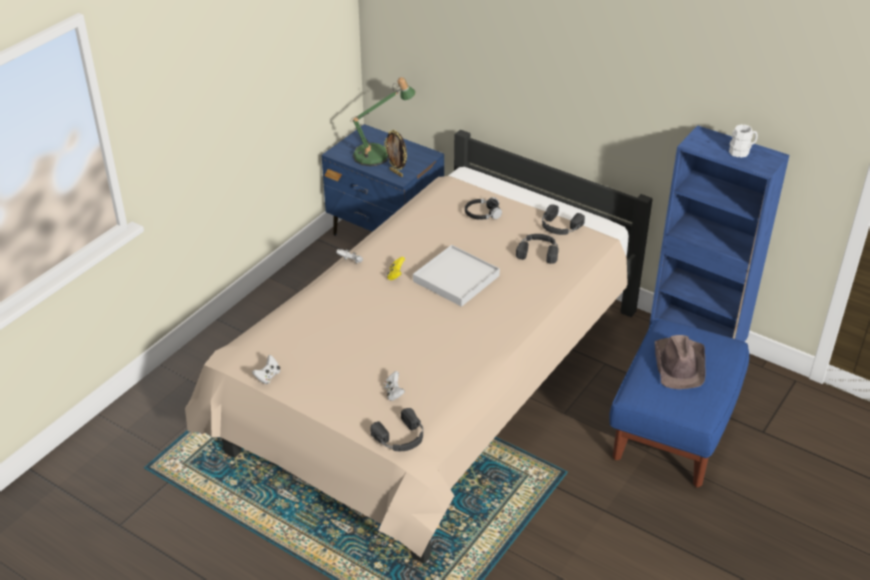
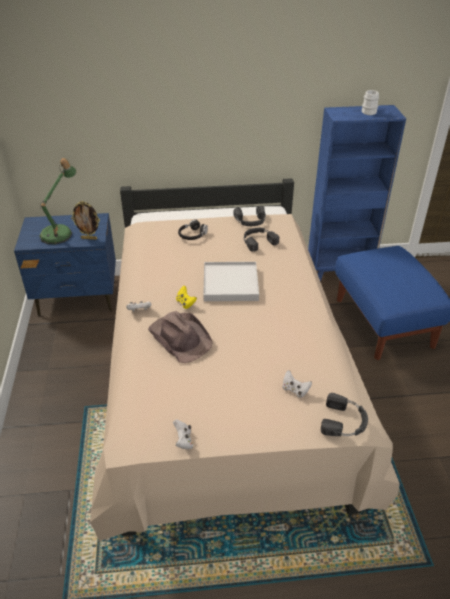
camera: 40 degrees left, 0 degrees up
(680, 364) = (391, 273): brown hat -> brown hat (180, 337)

